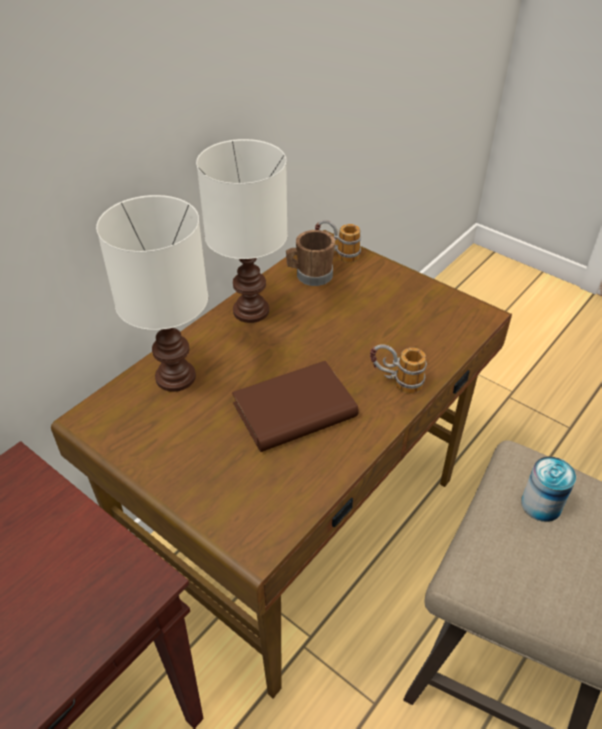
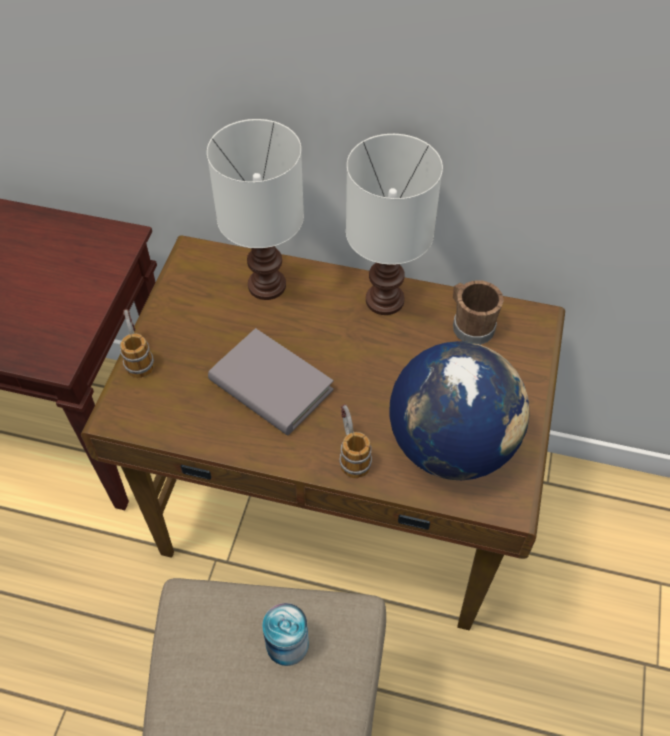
camera: 65 degrees right, 10 degrees up
(294, 411) = (271, 385): brown book -> grey book
(337, 255) = (522, 335): mug -> mug (138, 356)
(417, 324) = (451, 445): none -> globe

